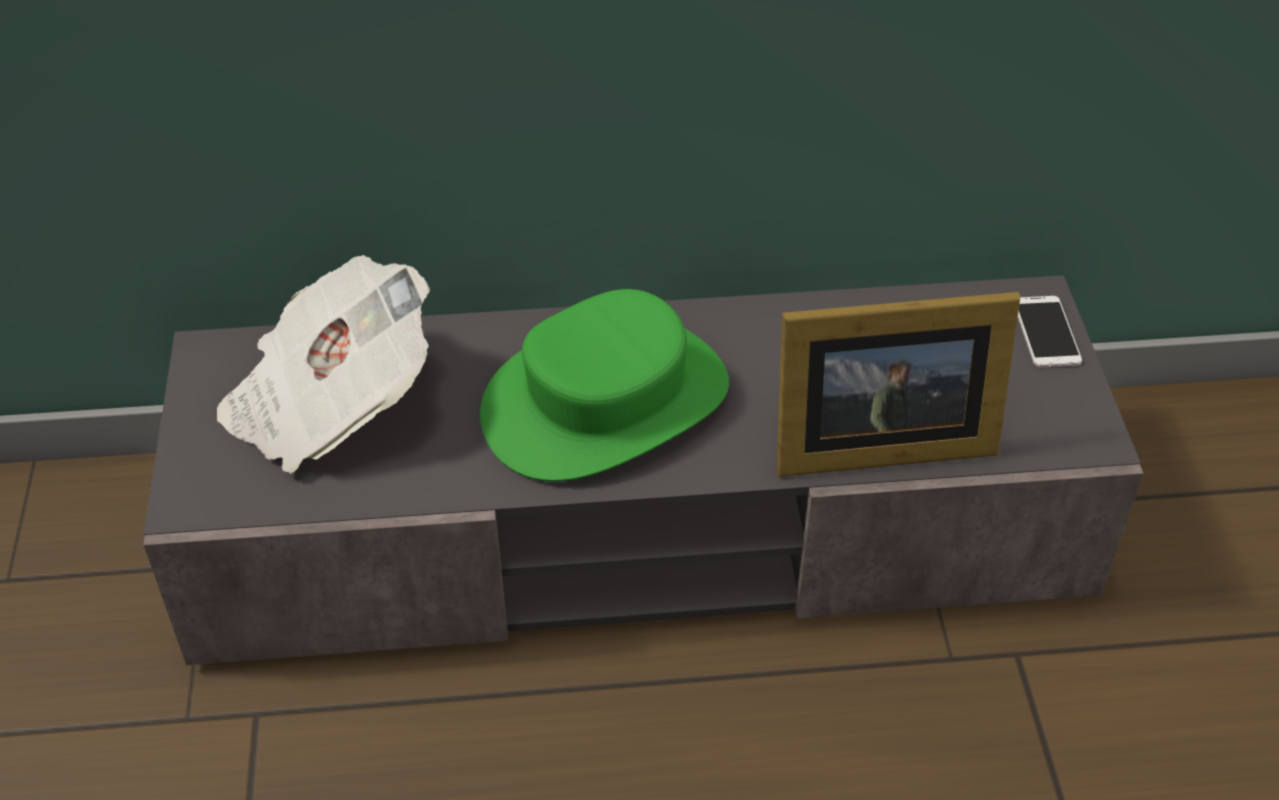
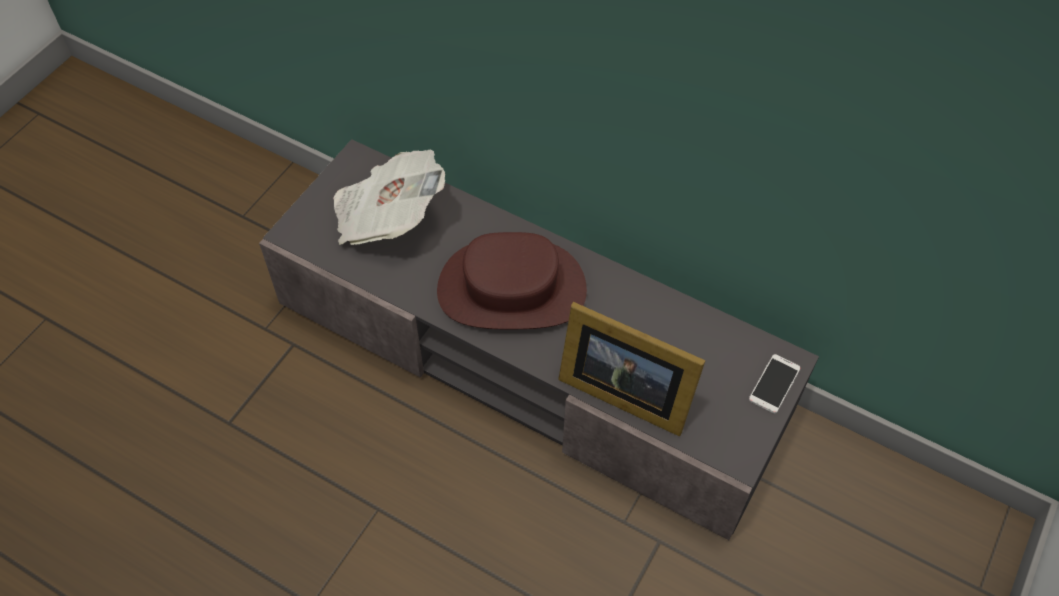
camera: 35 degrees right, 10 degrees up
(606, 402) = (511, 290): green hat -> brown hat

